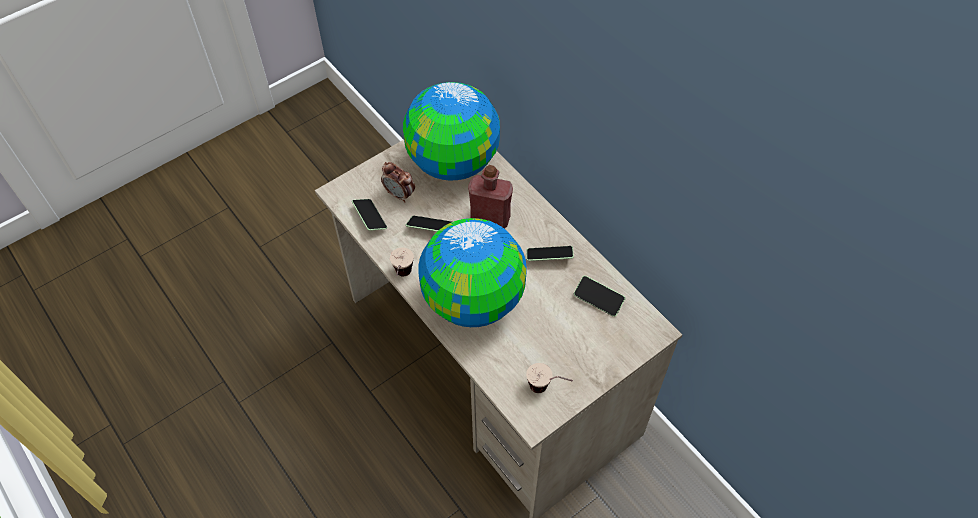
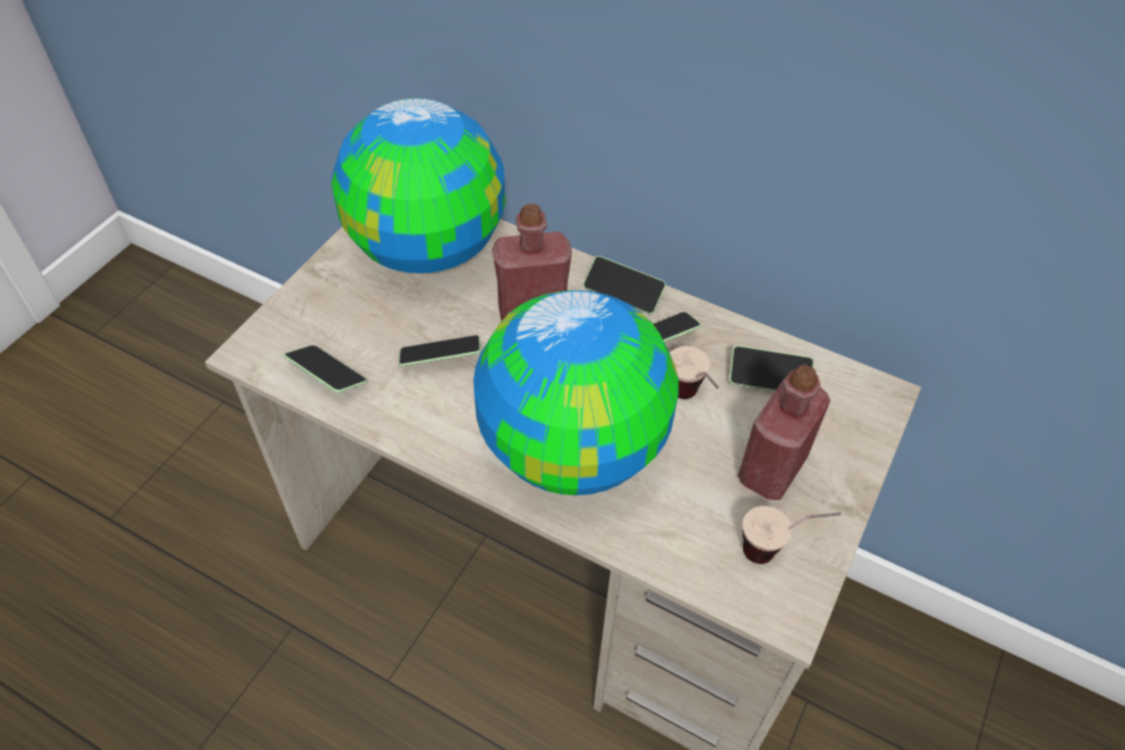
camera: 25 degrees left, 5 degrees down
(399, 194) = (362, 323): alarm clock -> none
(402, 278) = (432, 454): cup -> cup (690, 401)
(546, 223) = (623, 293): none -> phone
(570, 348) = (772, 469): none -> red bottle

